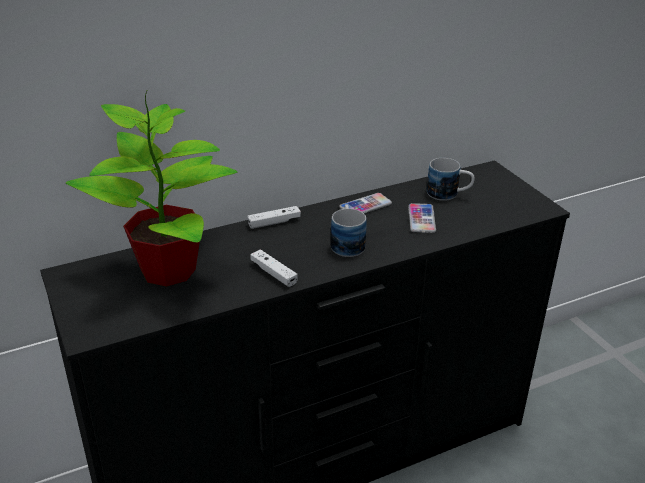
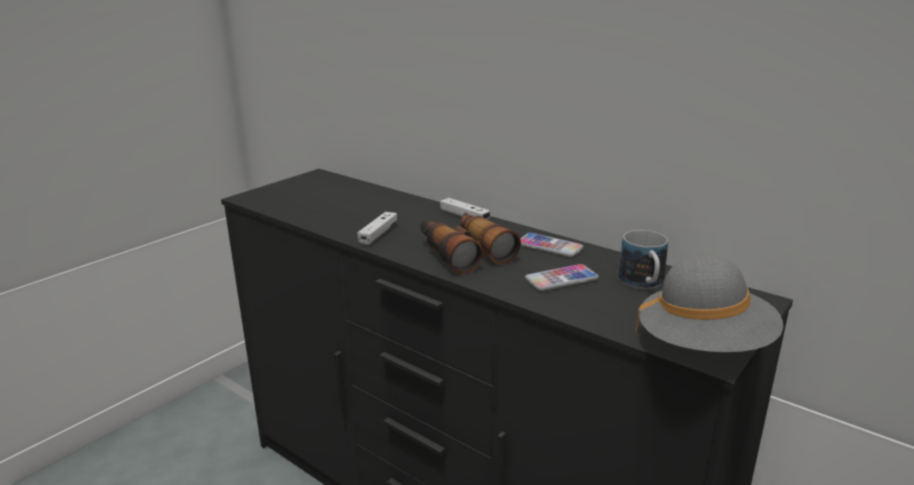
camera: 65 degrees right, 10 degrees down
(170, 270) = (350, 200): potted plant -> none
(347, 243) = (464, 252): mug -> binoculars
(531, 205) = (703, 346): none -> grey hat

